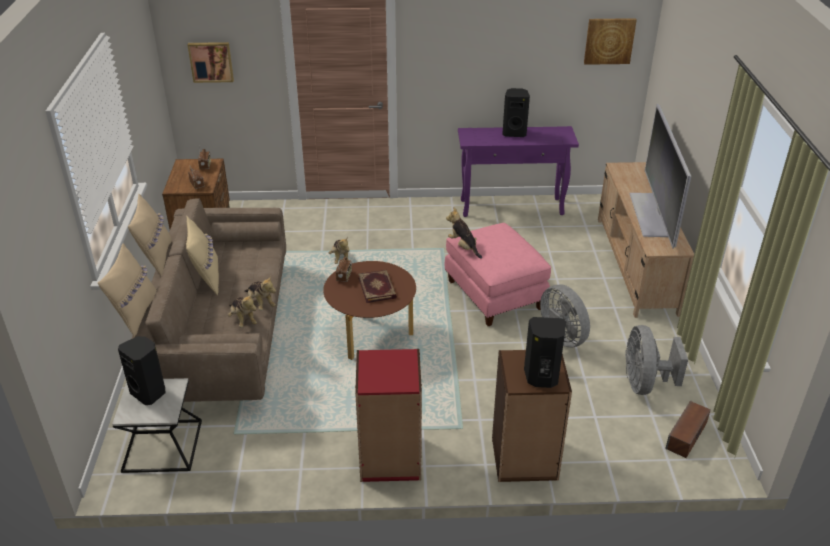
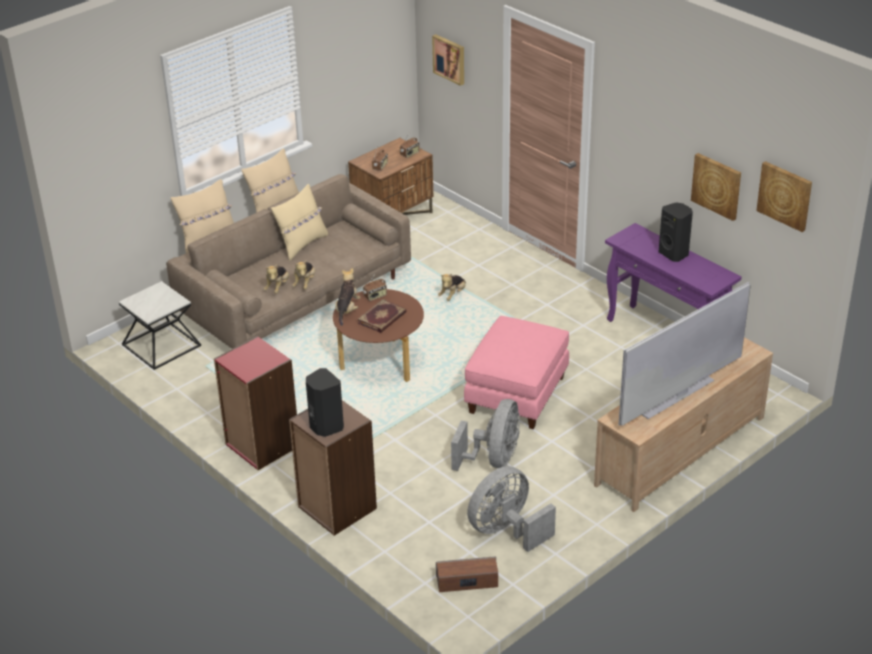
camera: 50 degrees right, 0 degrees up
(149, 393) = (159, 296): black speaker -> none
(463, 247) = (491, 327): plush toy -> plush toy (347, 310)
(540, 60) = (717, 185): none -> picture

